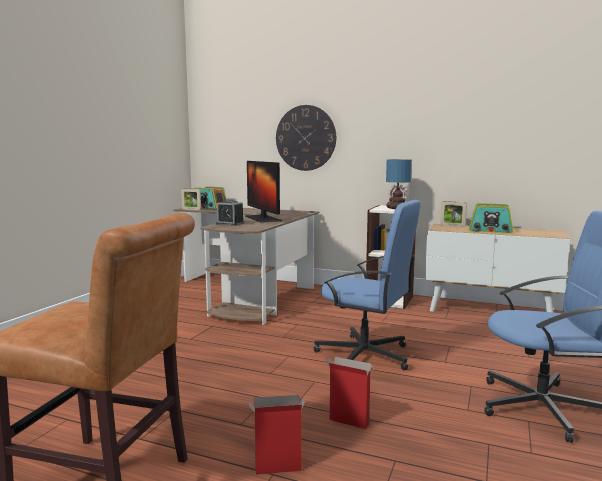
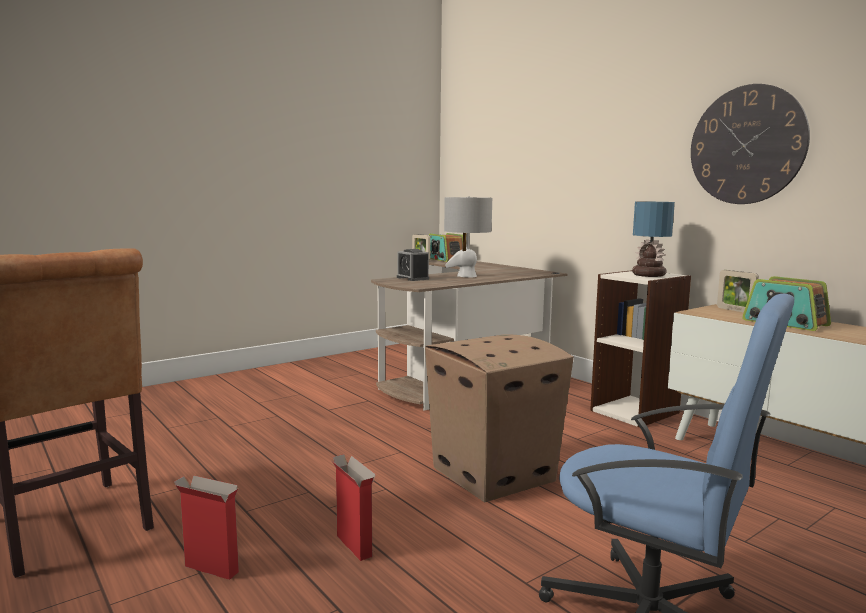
camera: 30 degrees right, 0 degrees up
(262, 218) = (466, 276): monitor -> grey table lamp
(305, 138) = (557, 171): wall clock -> wall clock (746, 145)
(365, 355) = (491, 475): blue office chair -> cardboard box

